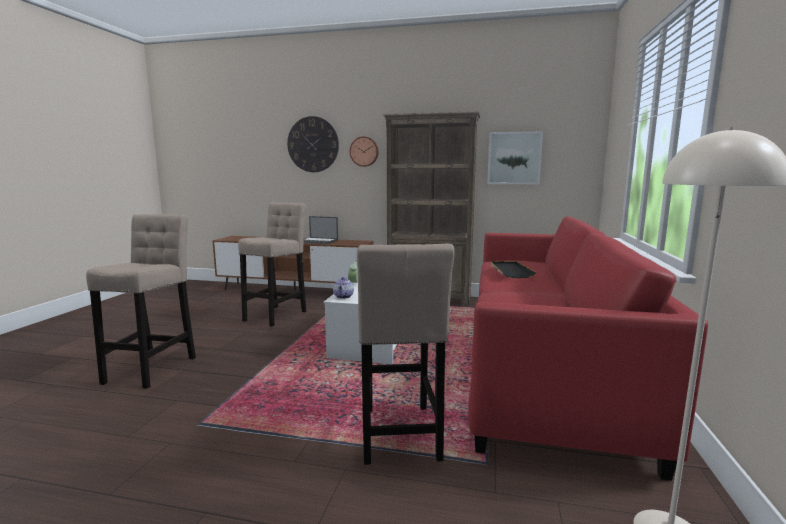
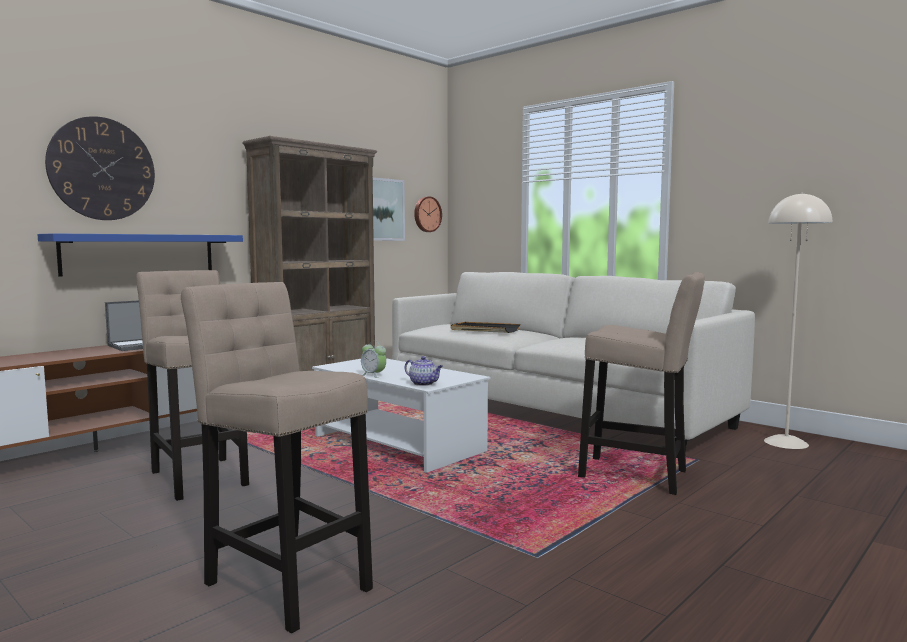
camera: 60 degrees left, 5 degrees down
(330, 191) = (140, 254): none -> blue shelf
(364, 151) = (198, 188): wall clock -> wall clock (426, 214)
(543, 364) = (553, 410): red sofa -> white sofa

